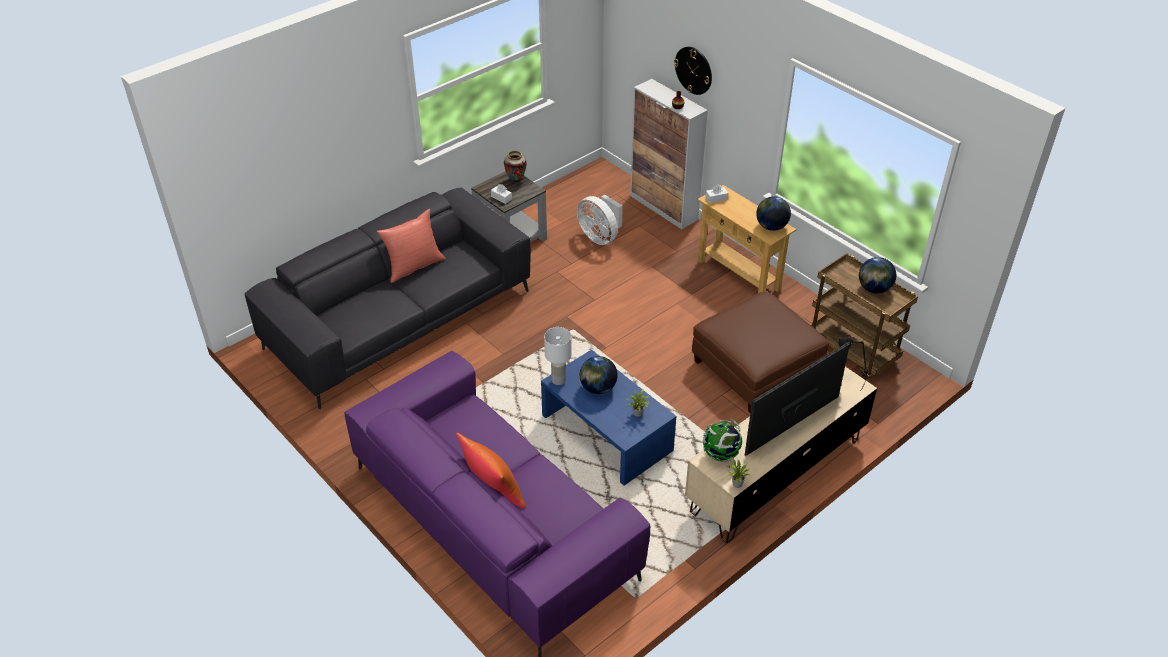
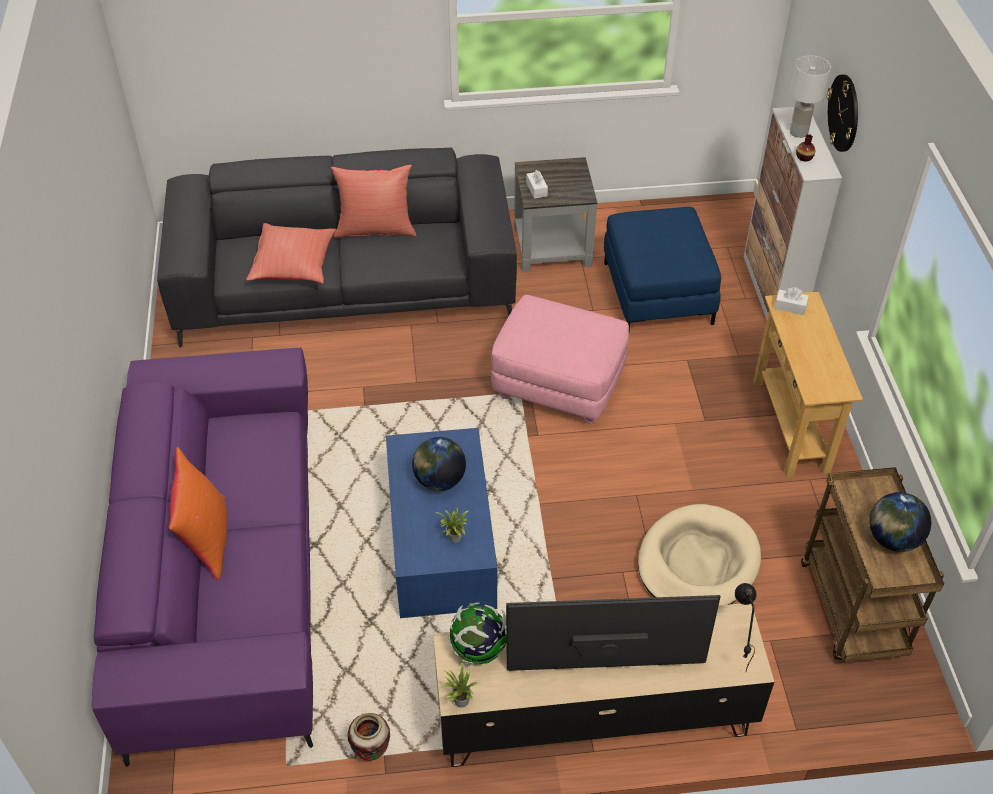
camera: 35 degrees right, 5 degrees up
(382, 311) = (294, 266): none -> red pillow
(515, 180) = (574, 174): vase -> vase (371, 752)
(558, 380) = (404, 446): white table lamp -> white table lamp (798, 132)
(592, 314) = (559, 385): none -> pink ottoman
(600, 237) = (658, 293): white fan -> blue ottoman
(756, 369) = (697, 562): brown ottoman -> beige dog bed
(771, 226) = (829, 379): globe -> none

